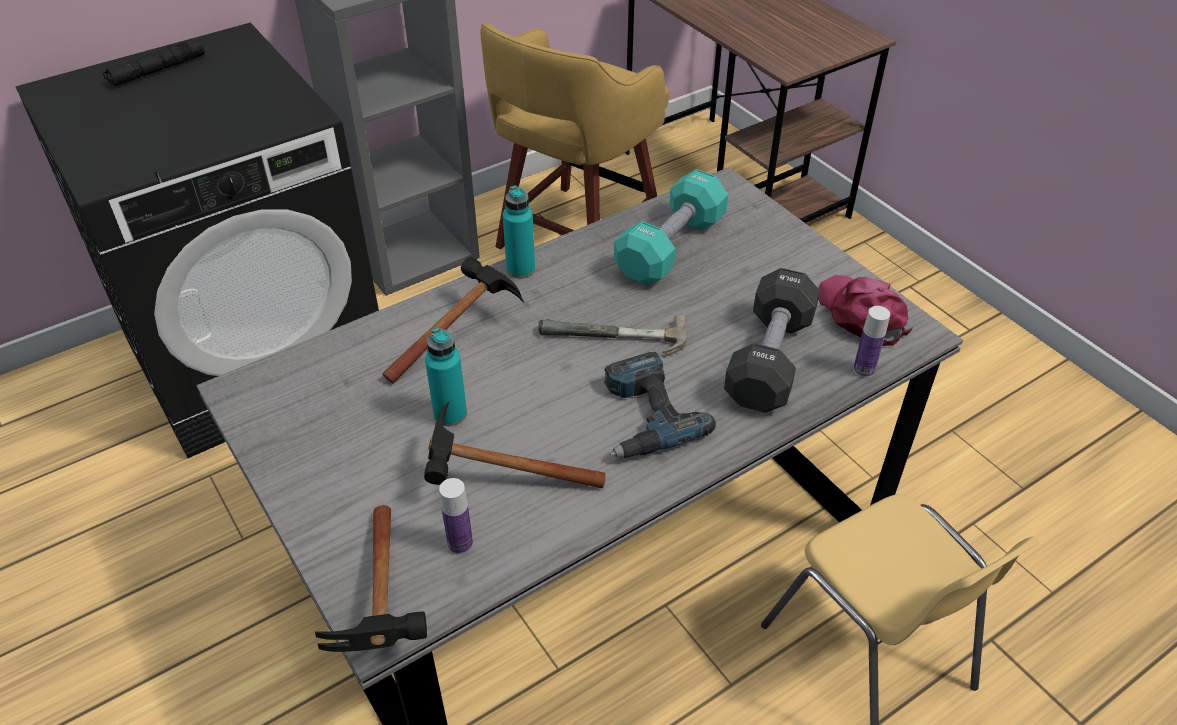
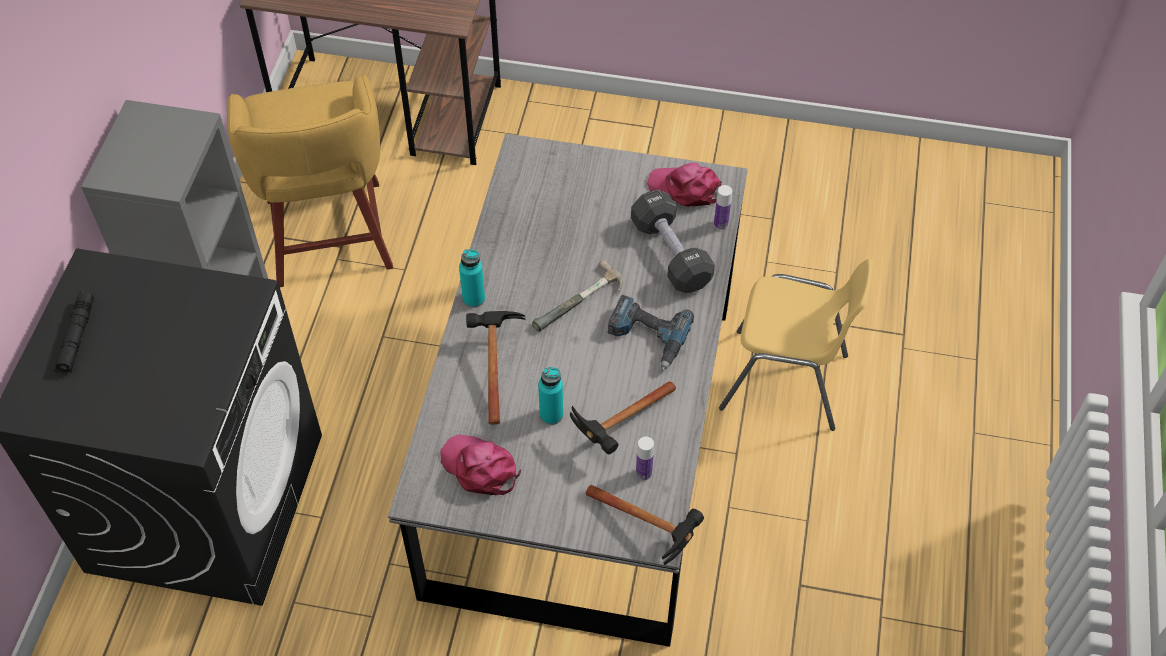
camera: 45 degrees left, 10 degrees up
(323, 408) = (480, 468): none -> pink cap
(670, 247) = (540, 219): turquoise dumbbell -> none

